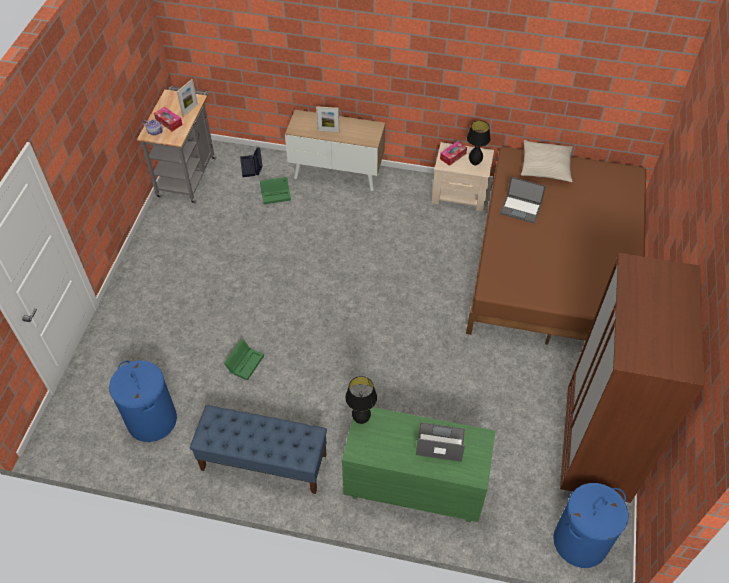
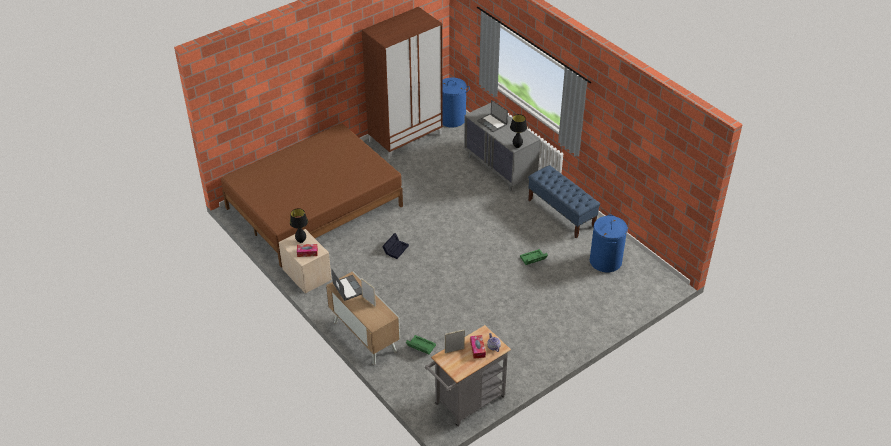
camera: 140 degrees left, 10 degrees down
(252, 167) = (416, 379): black storage box -> black storage box (395, 249)
(414, 487) = (500, 168): green dresser -> grey dresser
(521, 209) = (319, 196): laptop -> laptop (348, 288)
(545, 166) = (271, 208): beige pillow -> none

